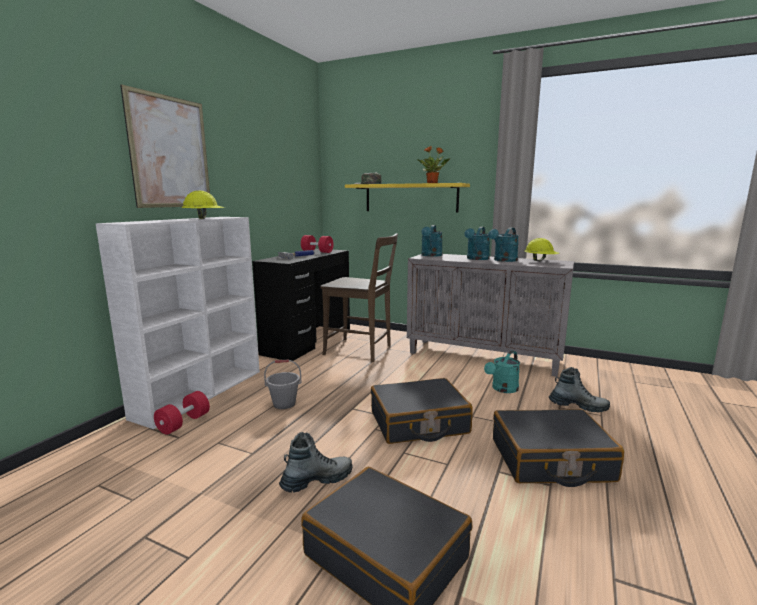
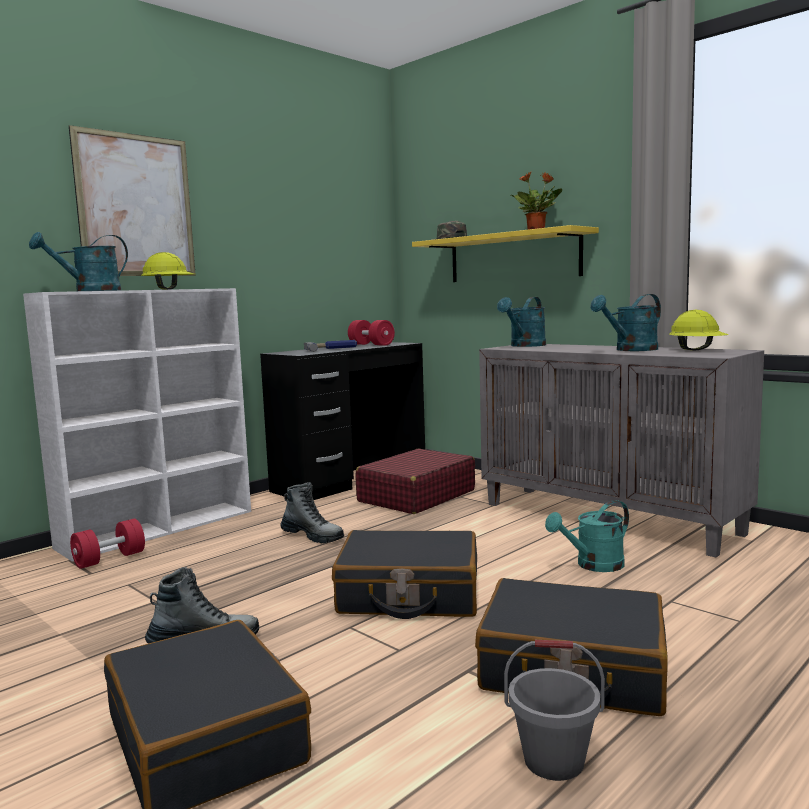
camera: 20 degrees right, 5 degrees down
(284, 404) = (247, 551): grey bucket -> grey bucket (554, 760)
(361, 350) = (416, 496): brown chair -> red suitcase
(476, 259) = (589, 348): turquoise watering can -> turquoise watering can (90, 291)
(578, 406) = (708, 603): boot -> boot (312, 536)

